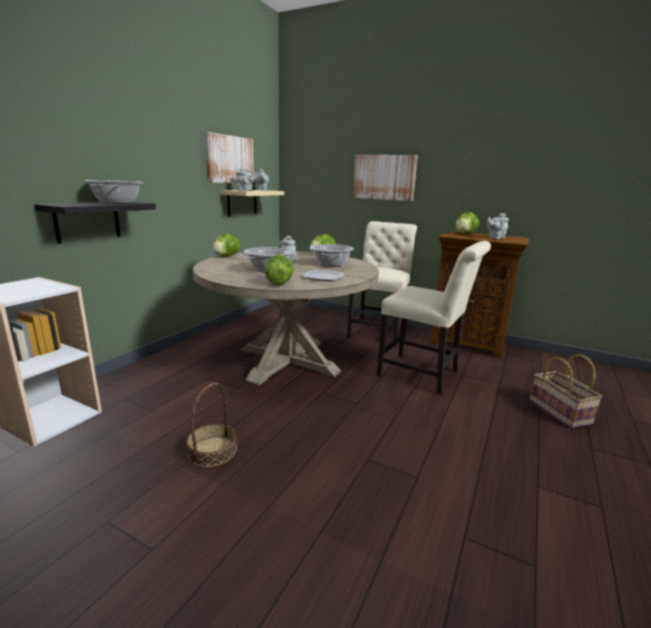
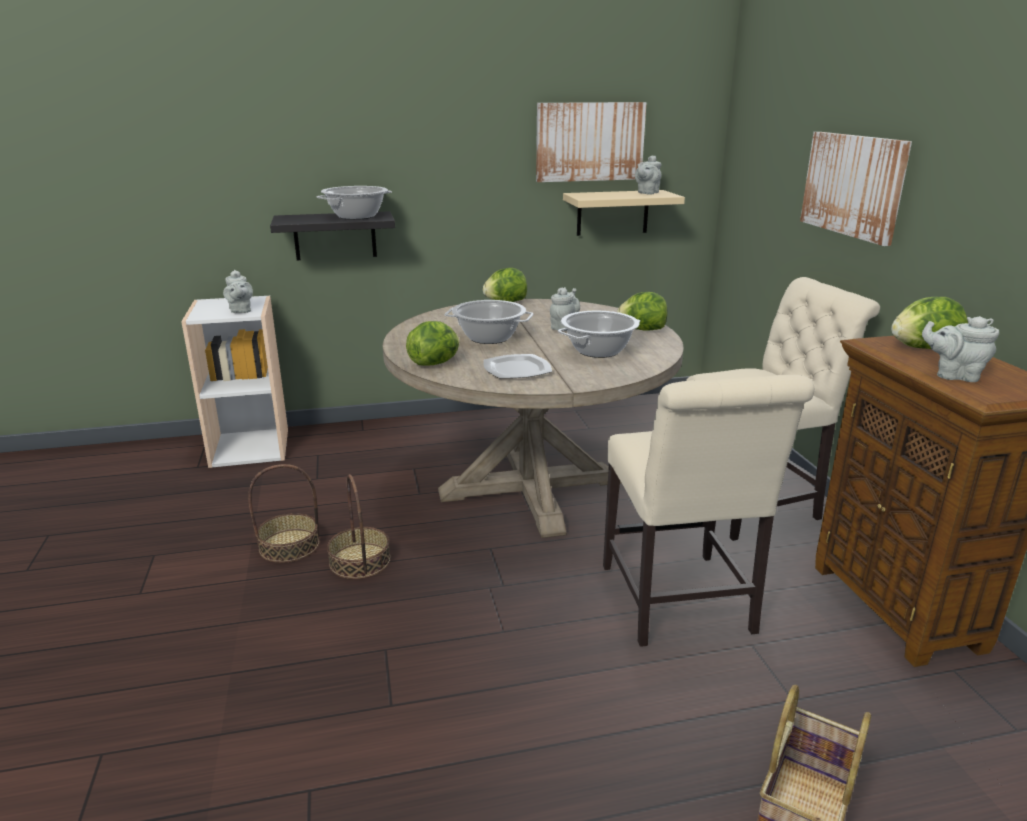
camera: 50 degrees right, 5 degrees up
(245, 190) = (594, 196): grey teapot -> grey teapot (240, 311)
(272, 433) = (360, 561): none -> basket

